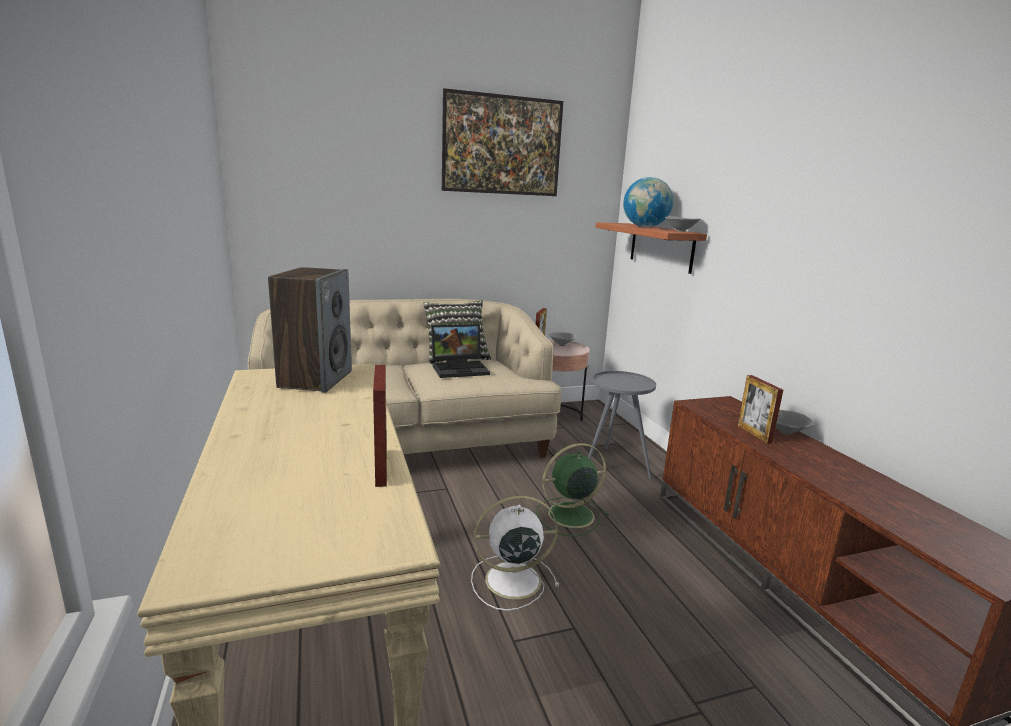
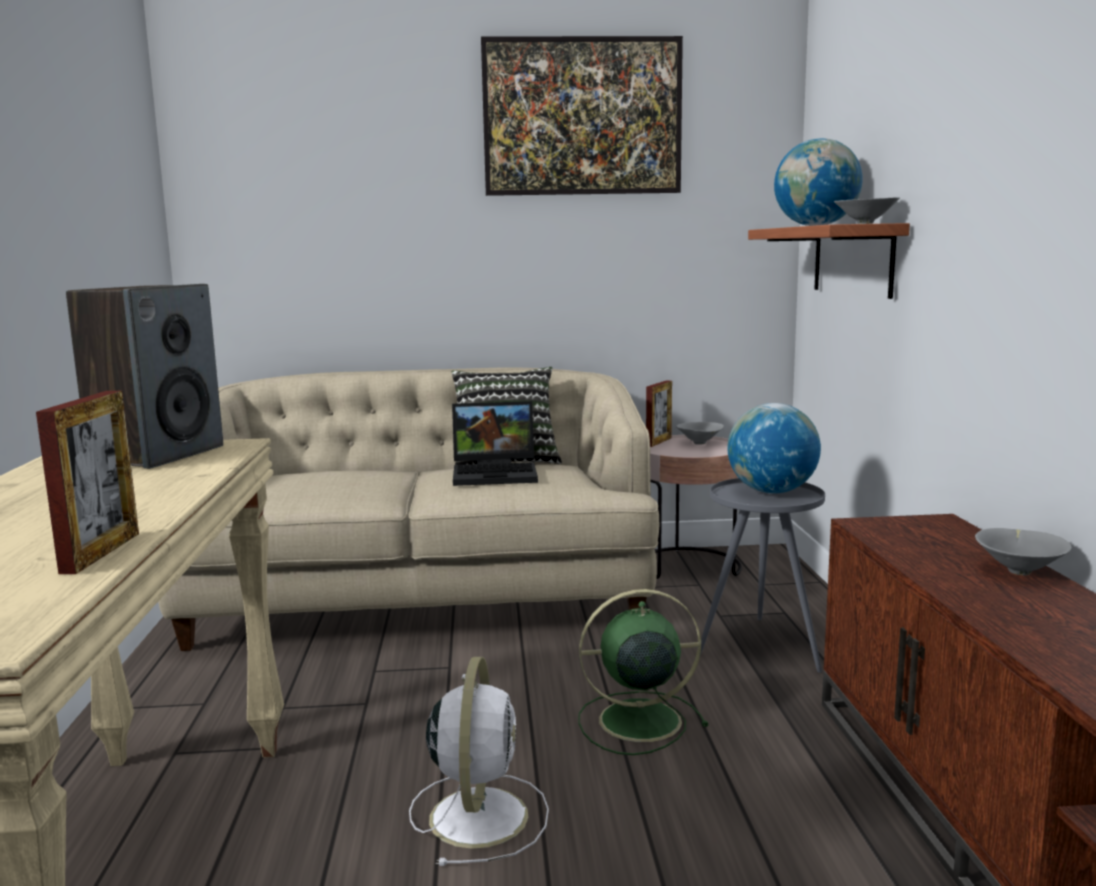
camera: 15 degrees right, 5 degrees down
(510, 580) = (479, 814): white fan -> white fan turned 90 degrees clockwise
(624, 380) = (771, 491): none -> globe
(754, 434) = (950, 572): picture frame -> none

